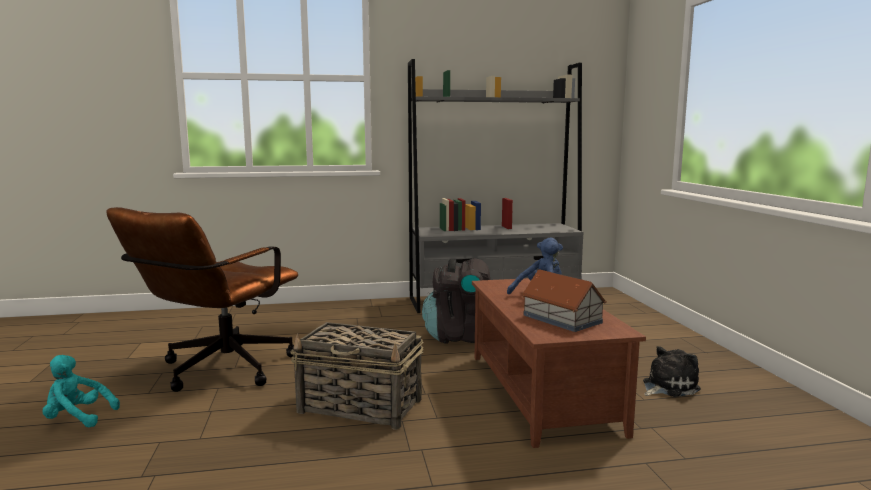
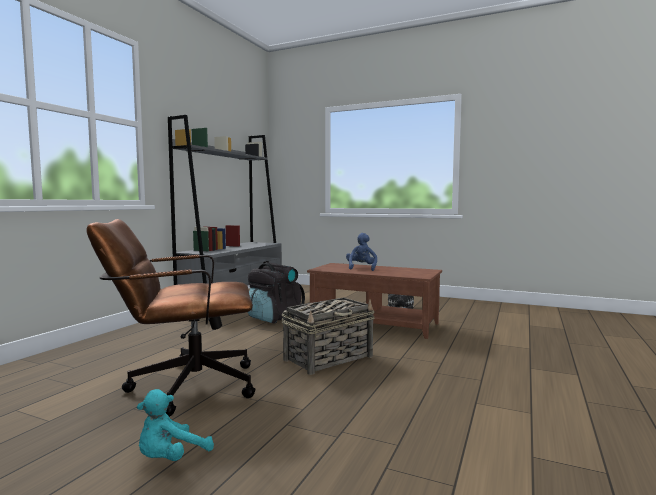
camera: 55 degrees left, 5 degrees down
(218, 371) = (182, 386): brown office chair -> brown office chair turned 105 degrees clockwise
(561, 318) = (401, 271): toy house -> none

